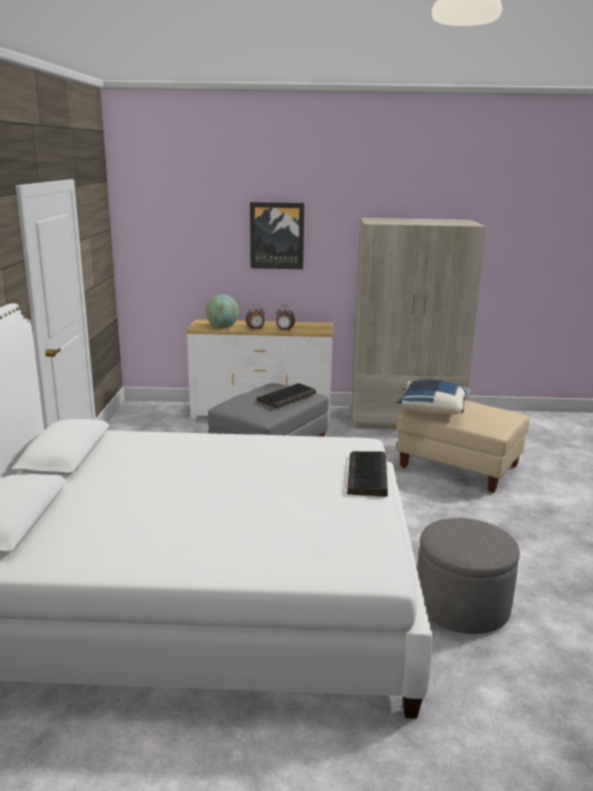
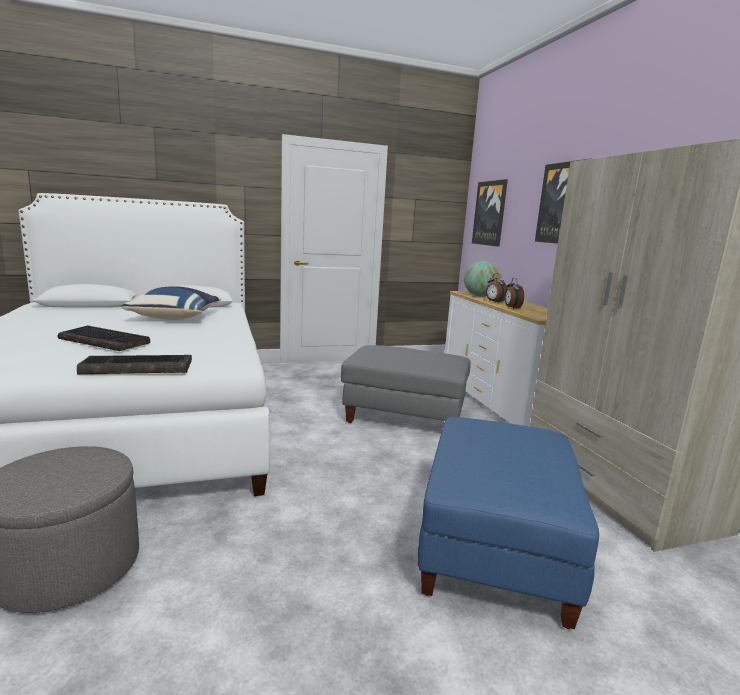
camera: 70 degrees right, 5 degrees down
(166, 242) = (490, 213): none -> picture
(287, 397) = (418, 359): keyboard -> keyboard (105, 340)
(433, 409) = (482, 431): blue pillow -> blue pillow (176, 318)
(458, 467) = (495, 550): beige ottoman -> blue ottoman

